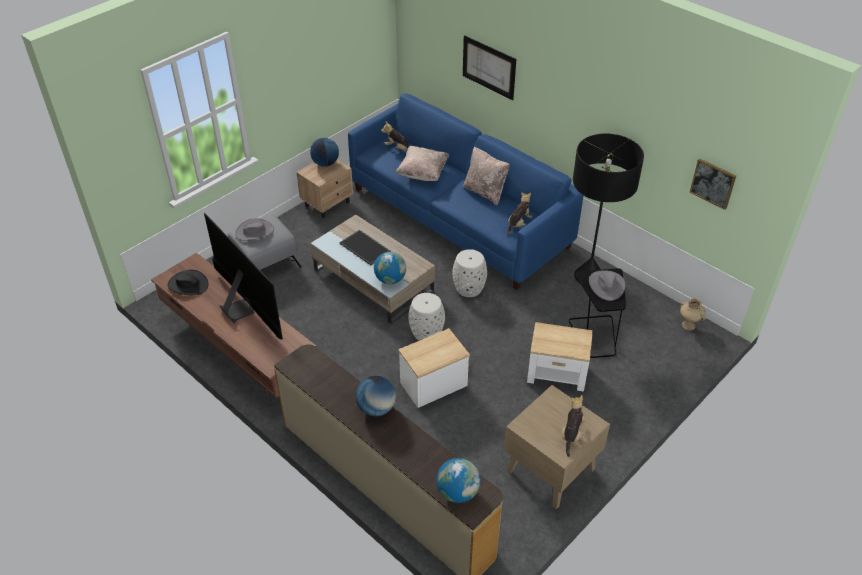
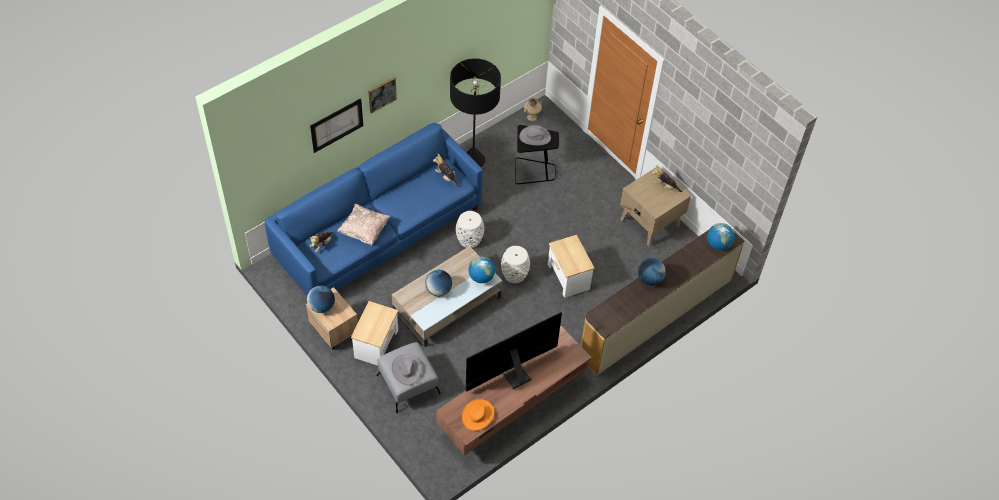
camera: 85 degrees left, 10 degrees up
(188, 284) = (478, 415): black hat -> orange hat
(366, 247) = (438, 290): tray -> globe
(485, 192) = (401, 191): beige pillow -> none
(556, 374) = (568, 202): side table -> side table (377, 344)
(713, 183) = (514, 33): picture -> picture (382, 94)

